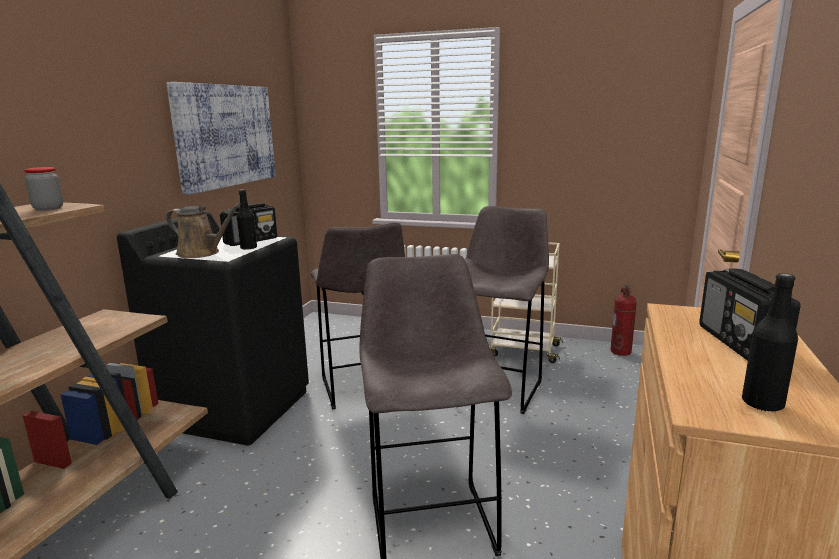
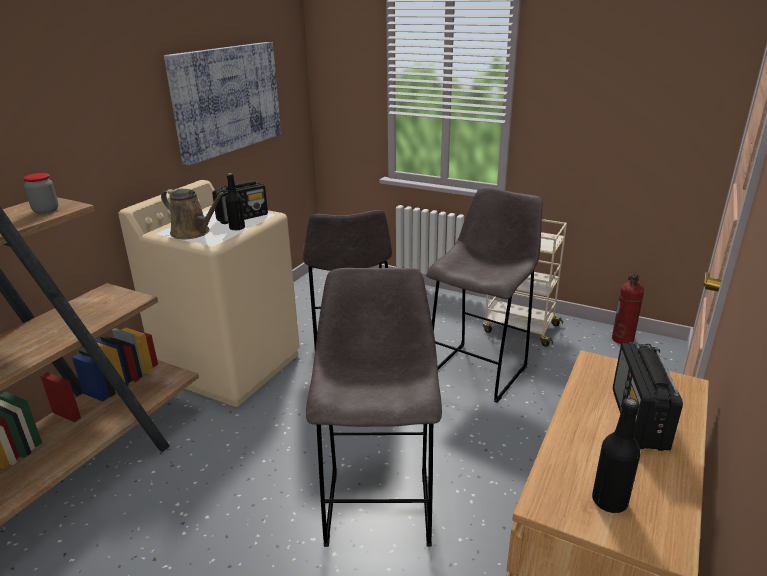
camera: 10 degrees right, 10 degrees up
(235, 407) = (231, 365): black washing machine -> beige washing machine

